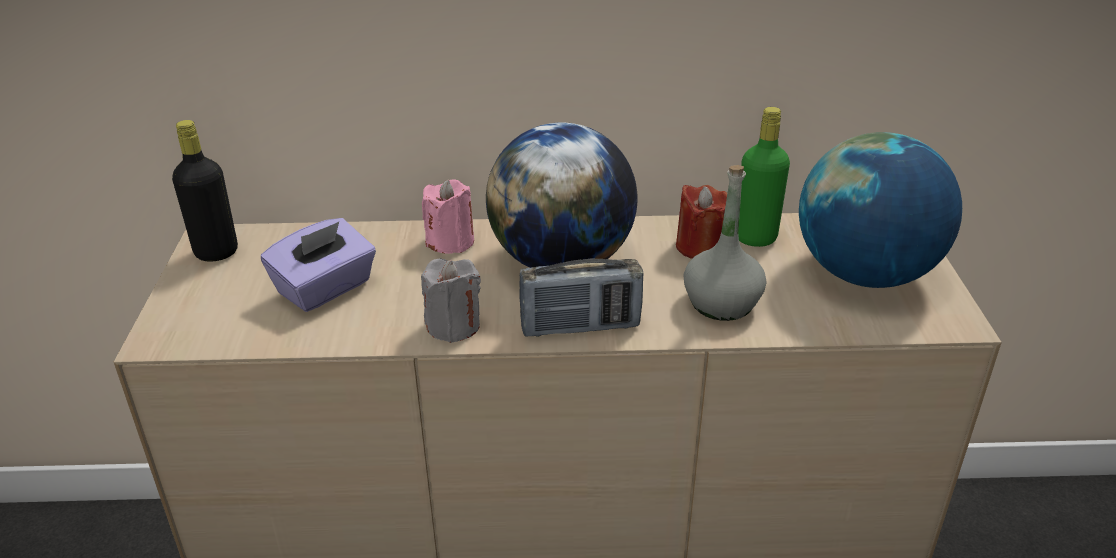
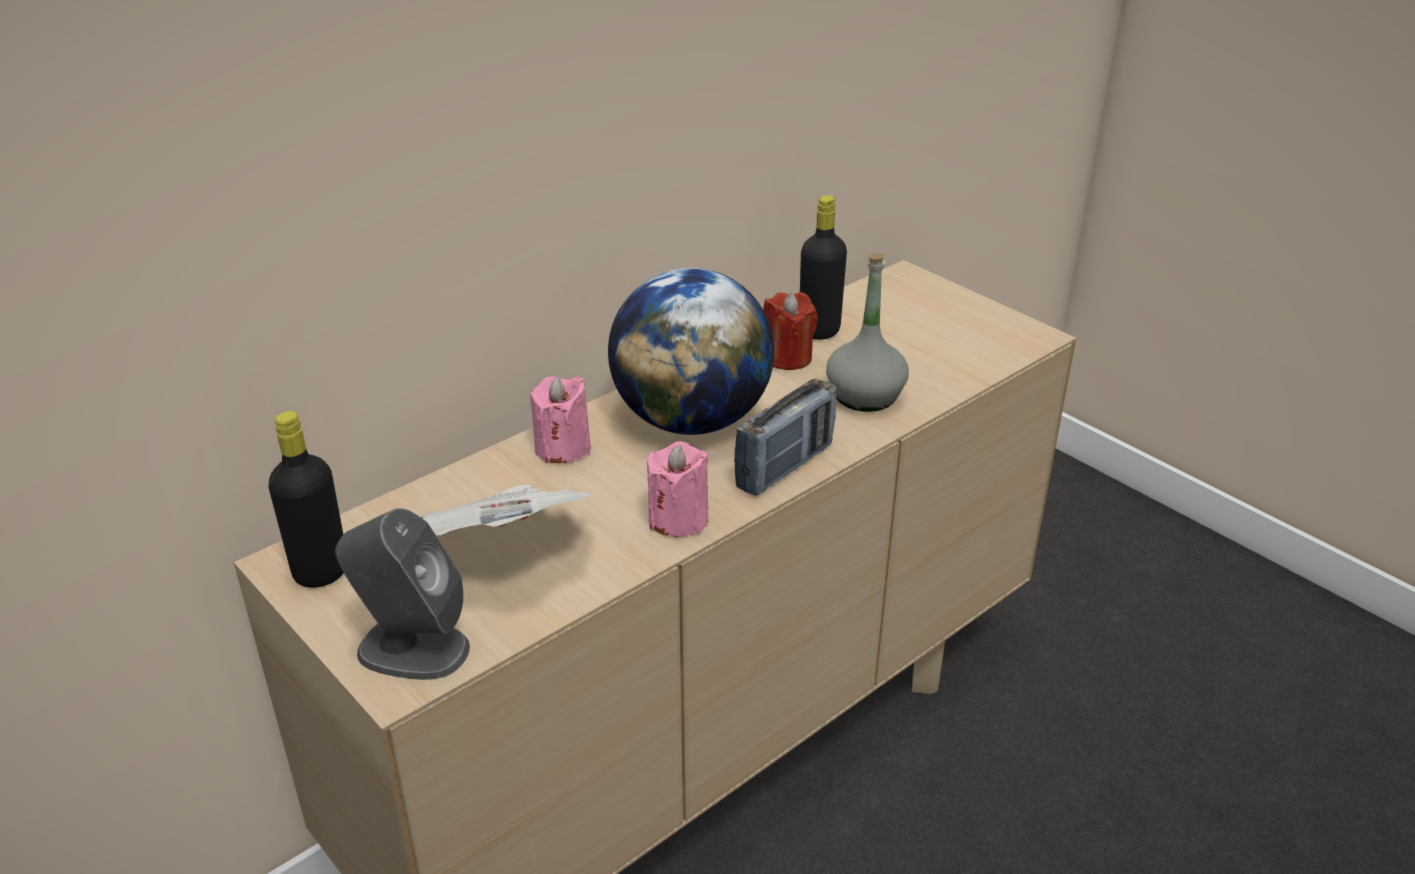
camera: 40 degrees left, 0 degrees up
(192, 323) = (411, 649): none -> grey speaker
(325, 289) = (504, 548): purple tissue box -> newspaper
(453, 326) = (678, 519): grey candle -> pink candle
(755, 238) = (819, 331): green bottle -> black bottle
(864, 274) = (933, 326): globe -> none

